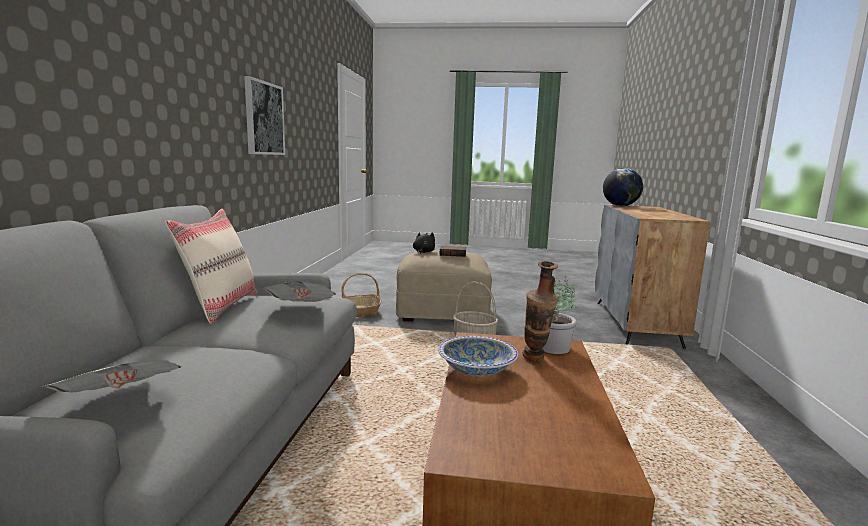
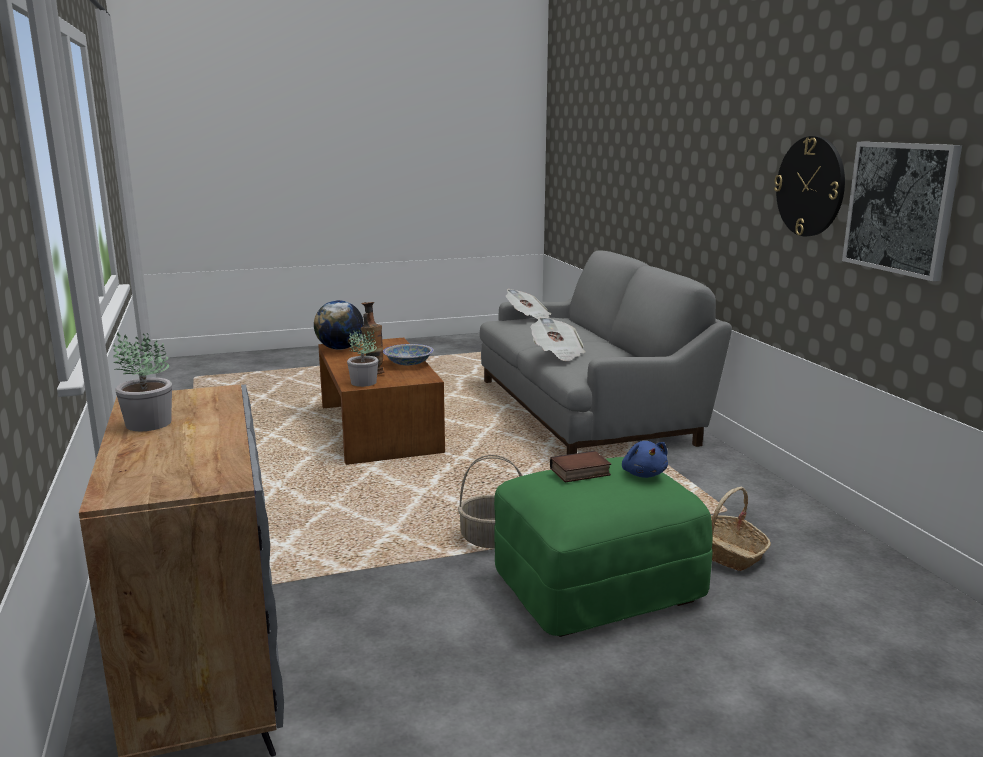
camera: 155 degrees right, 5 degrees up
(220, 103) = (810, 186): none -> wall clock
(220, 306) = (622, 350): beige pillow -> none
(423, 252) = (643, 474): black plush toy -> blue plush toy
(442, 313) = (597, 587): beige ottoman -> green ottoman
(620, 206) = (218, 479): globe -> globe (340, 348)
(670, 214) = (147, 424): none -> potted plant

